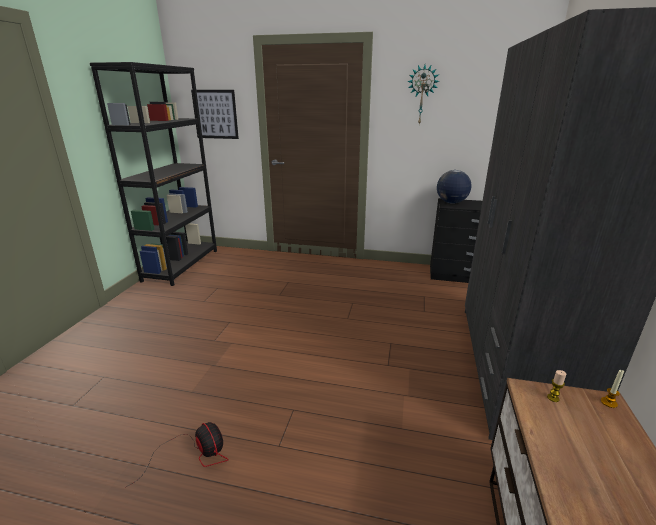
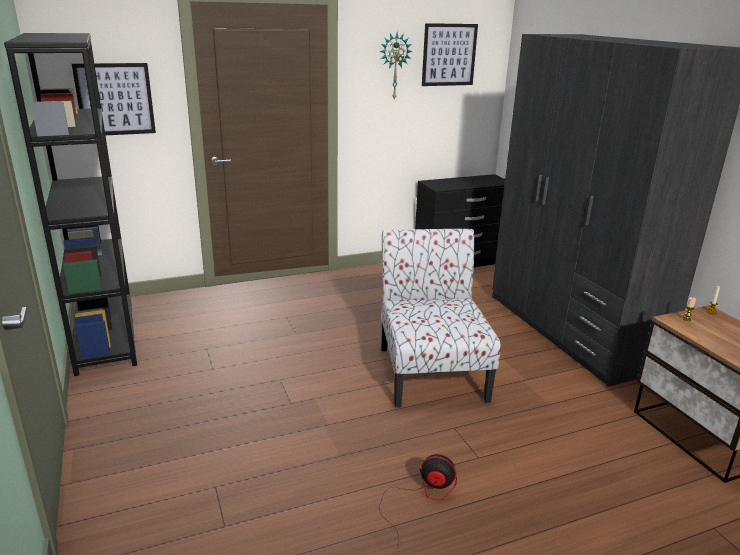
camera: 35 degrees left, 0 degrees up
(334, 355) = (431, 371): none -> chair
(451, 203) = (438, 184): globe -> none
(479, 85) = (449, 55): none -> picture

